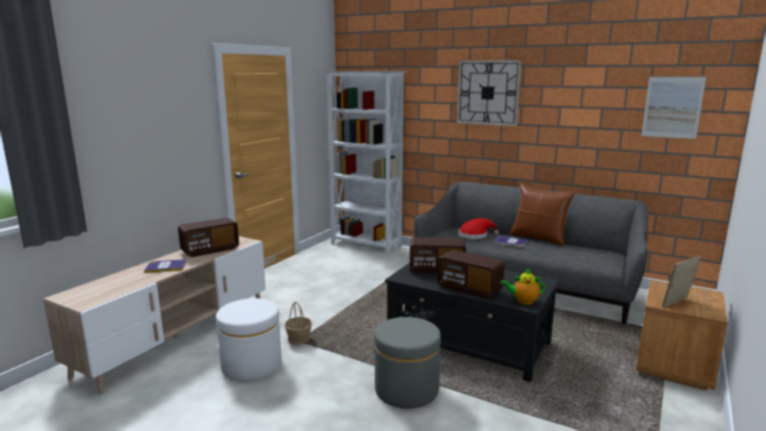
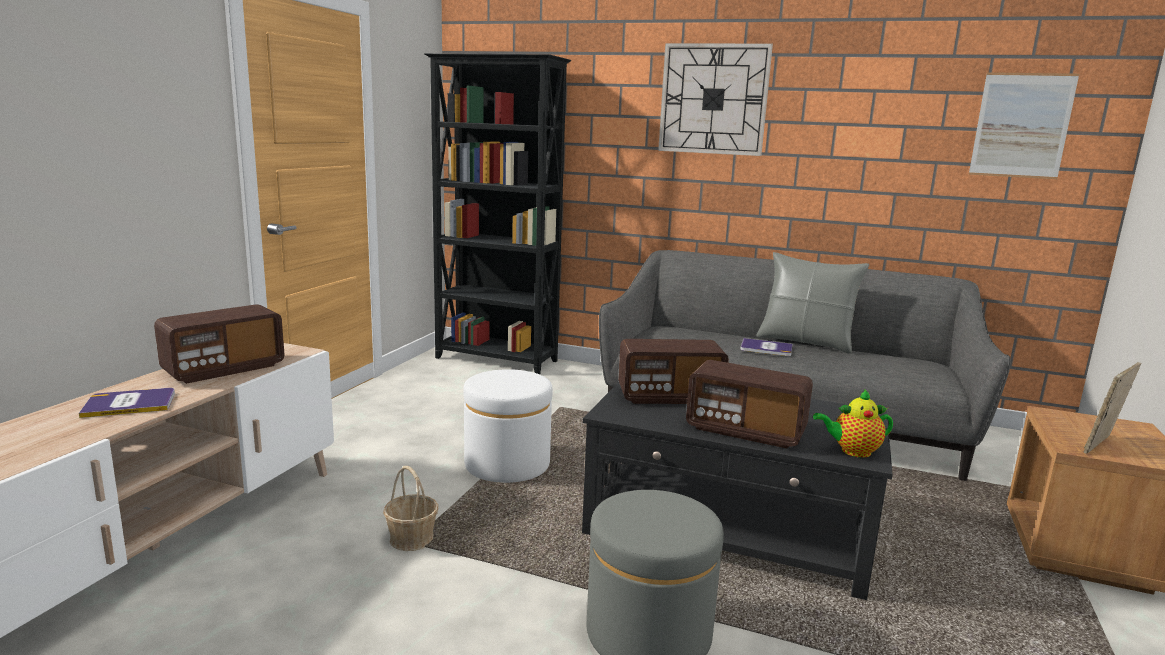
camera: 10 degrees left, 0 degrees up
(251, 365) = (323, 600): white ottoman -> white ottoman (507, 464)
(366, 245) = (497, 360): white bookcase -> black bookcase
(475, 235) = (702, 338): red hat -> none
(538, 238) = (805, 342): brown pillow -> grey pillow

